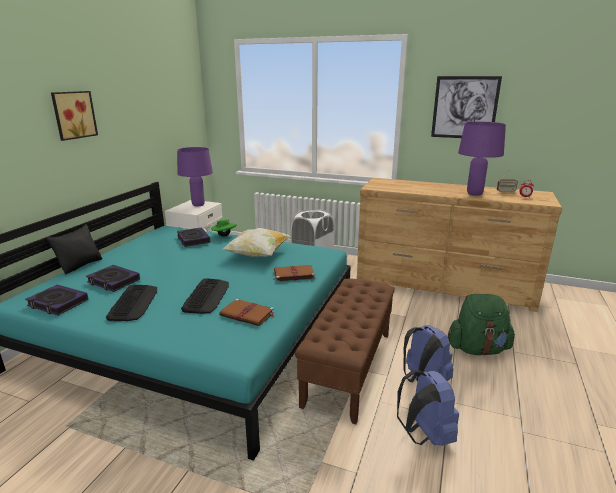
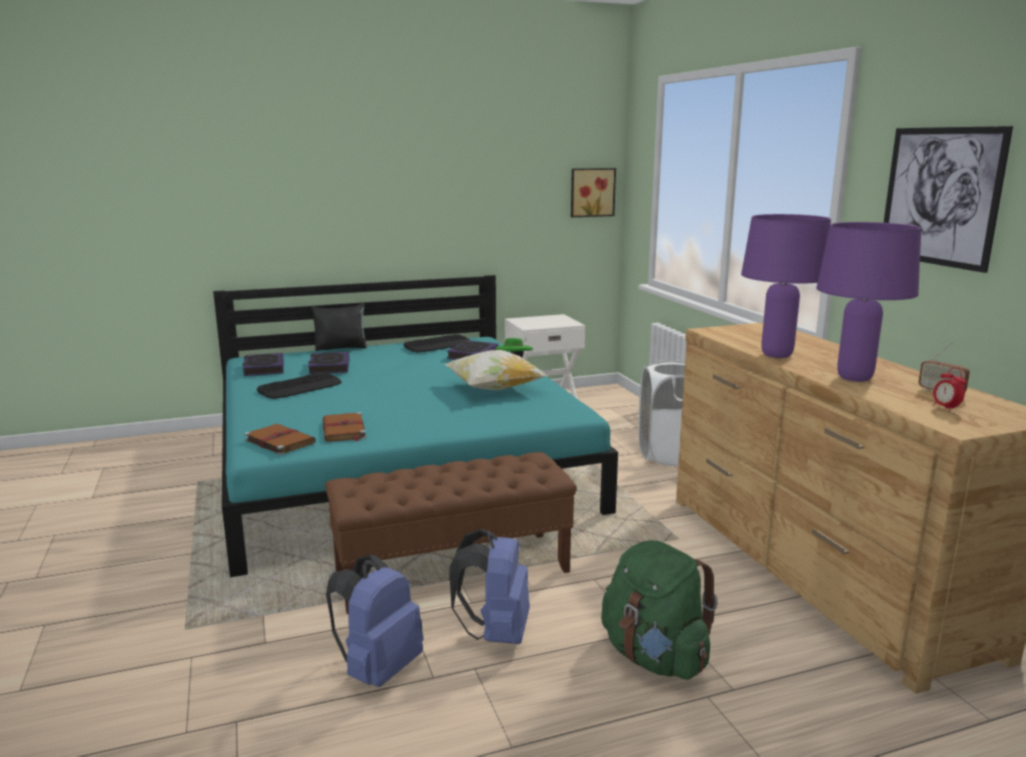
camera: 50 degrees right, 5 degrees down
(73, 115) = (381, 176): picture -> picture (591, 192)
(198, 205) = (552, 321): purple table lamp -> purple table lamp (776, 355)
(207, 296) = (355, 404): keyboard -> keyboard (438, 345)
(293, 274) = (471, 418): brown book -> brown book (278, 441)

